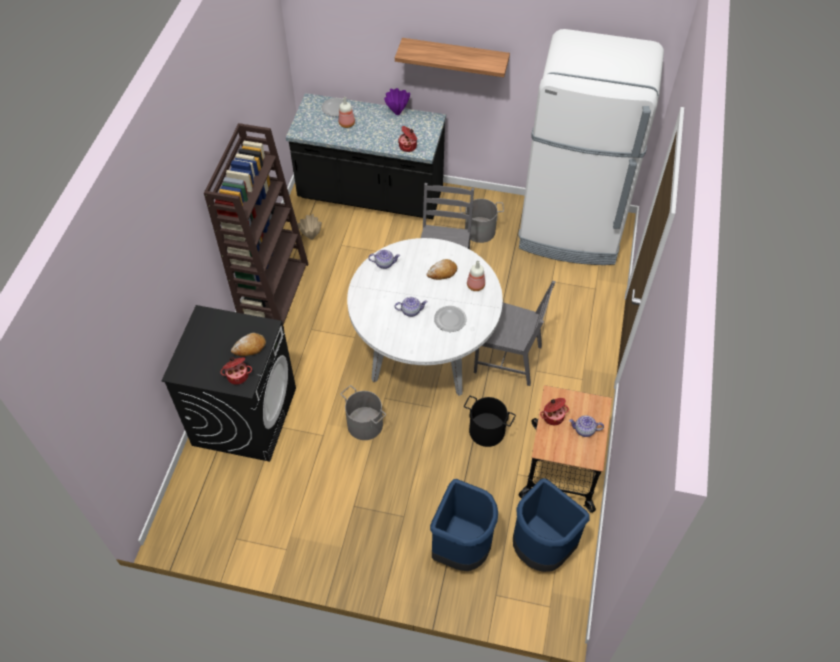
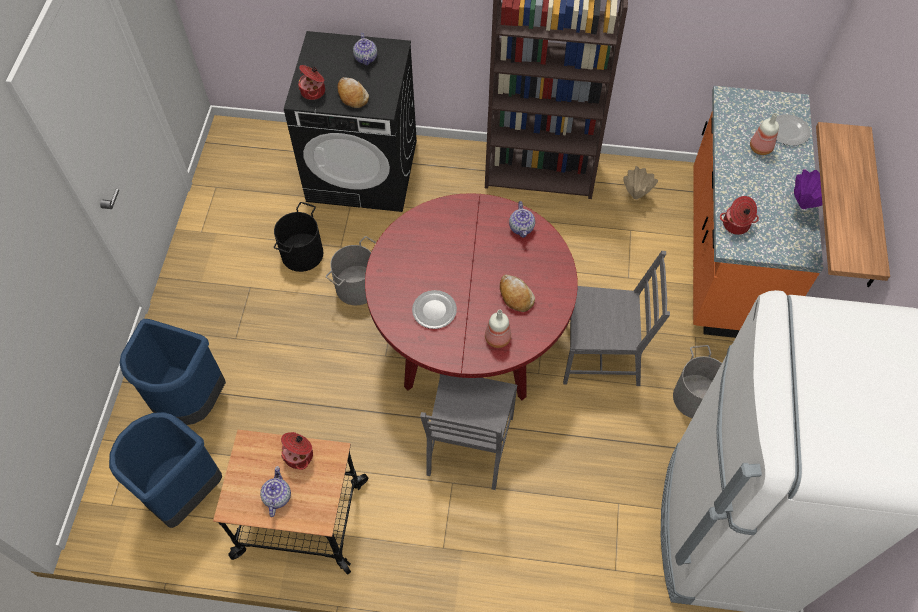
camera: 85 degrees right, 5 degrees up
(371, 195) = (728, 254): black counter -> orange counter
(411, 311) = (445, 264): teapot -> teapot (366, 58)
(424, 351) = (470, 341): white dining table -> red dining table
(486, 431) = (352, 423): black bucket -> black bucket (301, 253)

